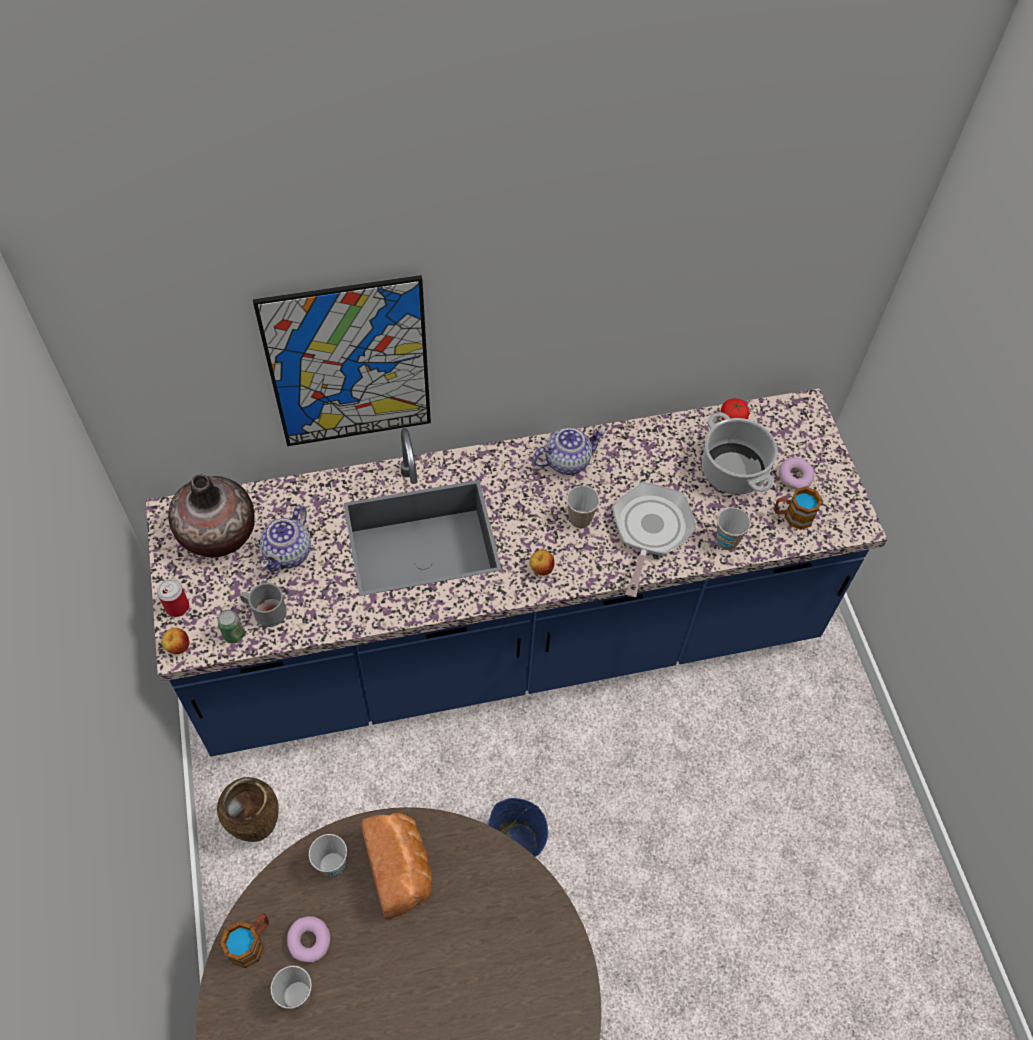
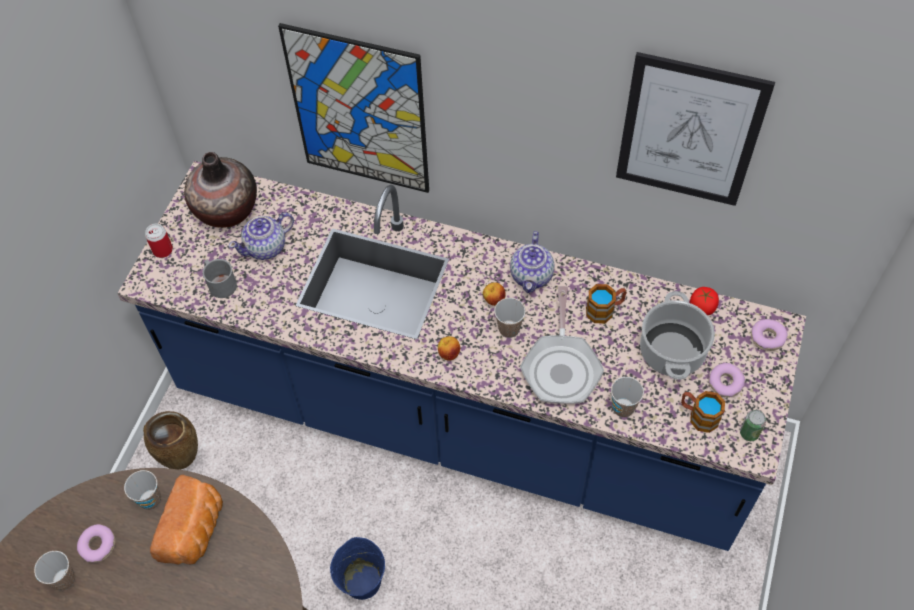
camera: 35 degrees right, 0 degrees up
(178, 647) = (143, 280): apple -> apple (494, 300)
(234, 635) = (187, 290): can -> can (749, 433)
(251, 942) = (60, 523): mug -> mug (605, 310)
(567, 460) = (532, 276): teapot -> teapot turned 90 degrees clockwise
(650, 531) = (561, 367): frying pan -> frying pan turned 135 degrees clockwise
(706, 250) = (689, 131): none -> picture
(802, 421) = (767, 338): none -> donut

